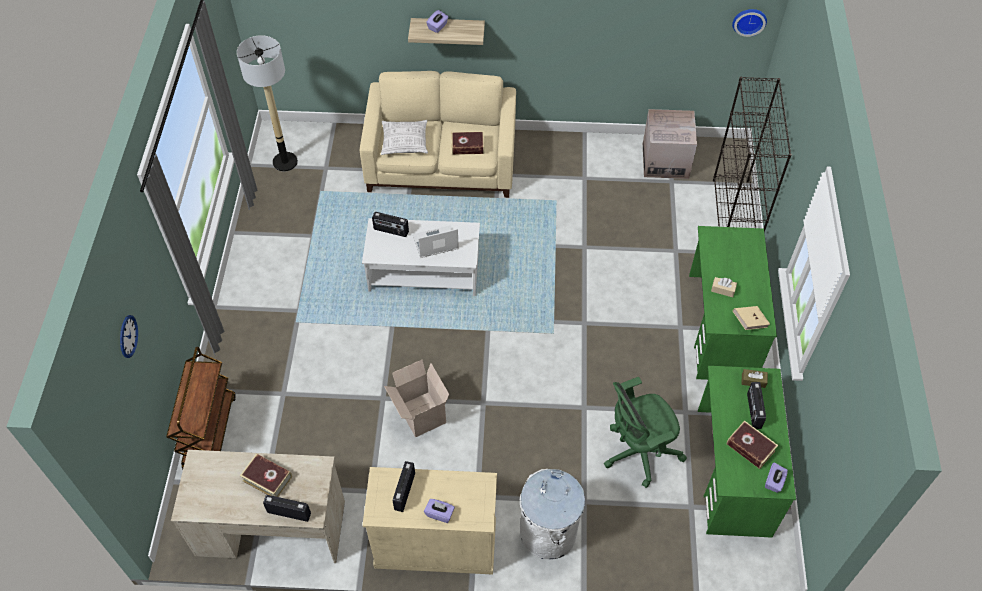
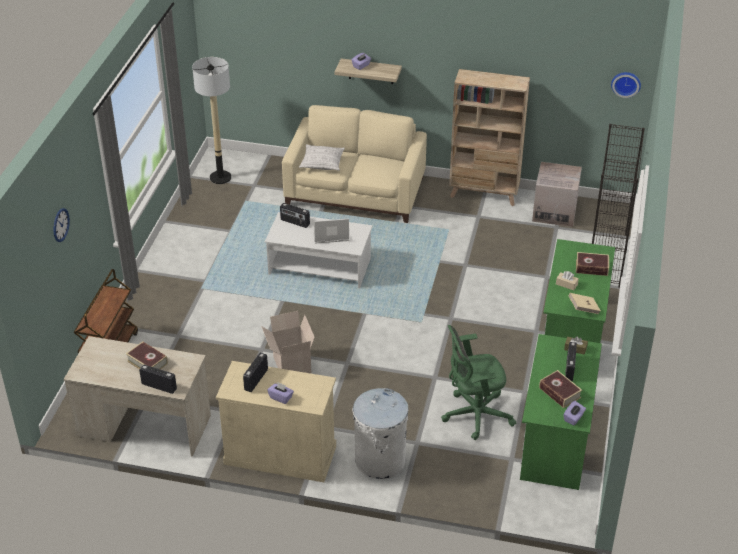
camera: 10 degrees right, 15 degrees down
(468, 146) = (375, 171): book -> book (591, 267)
(584, 146) = (484, 194): none -> beige bookcase

